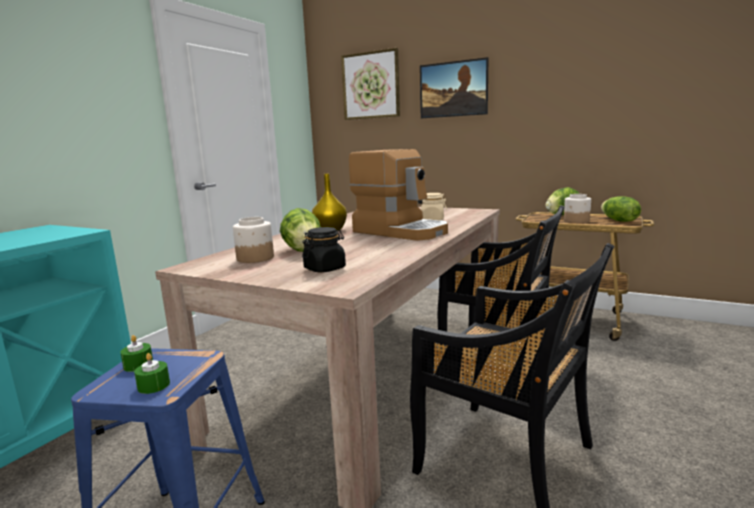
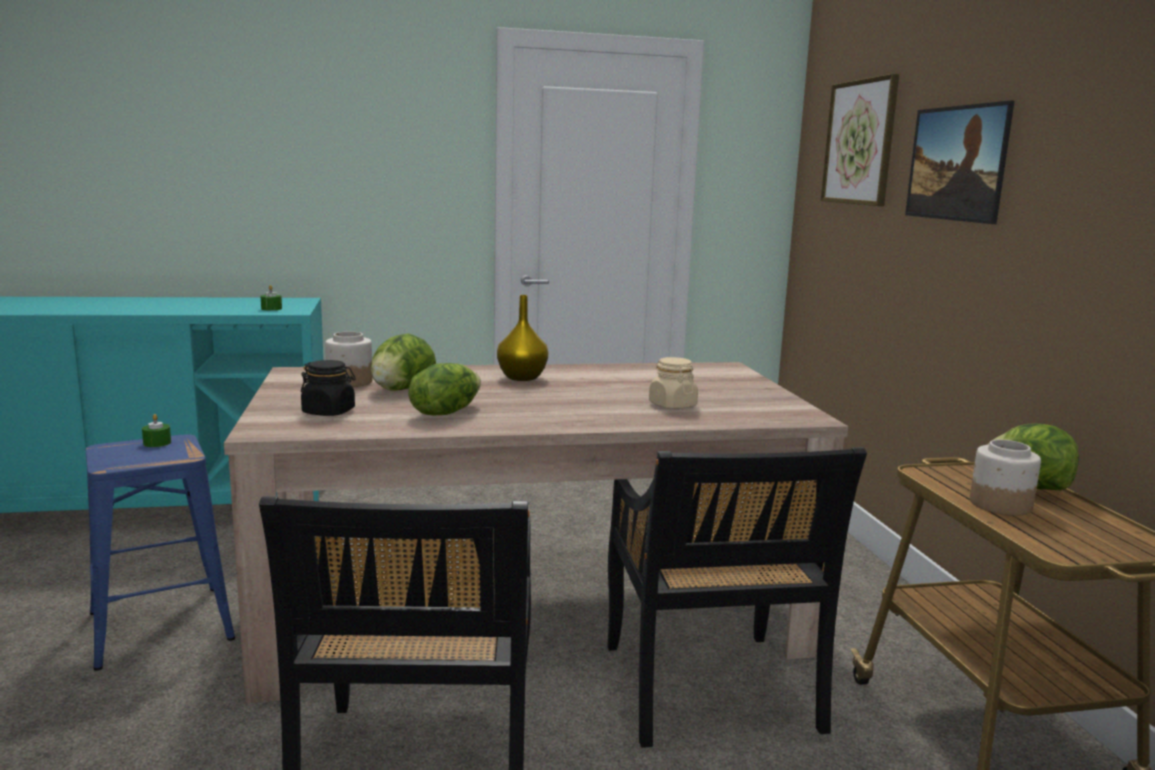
camera: 50 degrees right, 0 degrees up
(154, 385) = (121, 459): green candle -> green candle (271, 308)
(401, 231) = (564, 405): coffee machine -> none
(618, 221) = (1087, 540): lettuce -> lettuce (445, 412)

